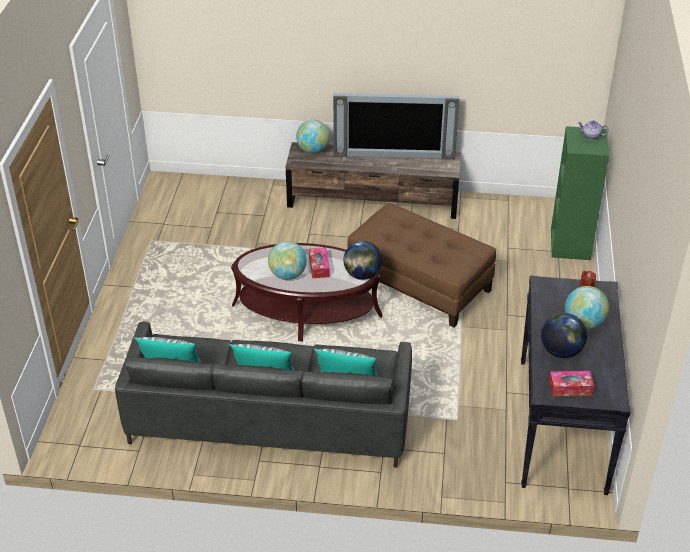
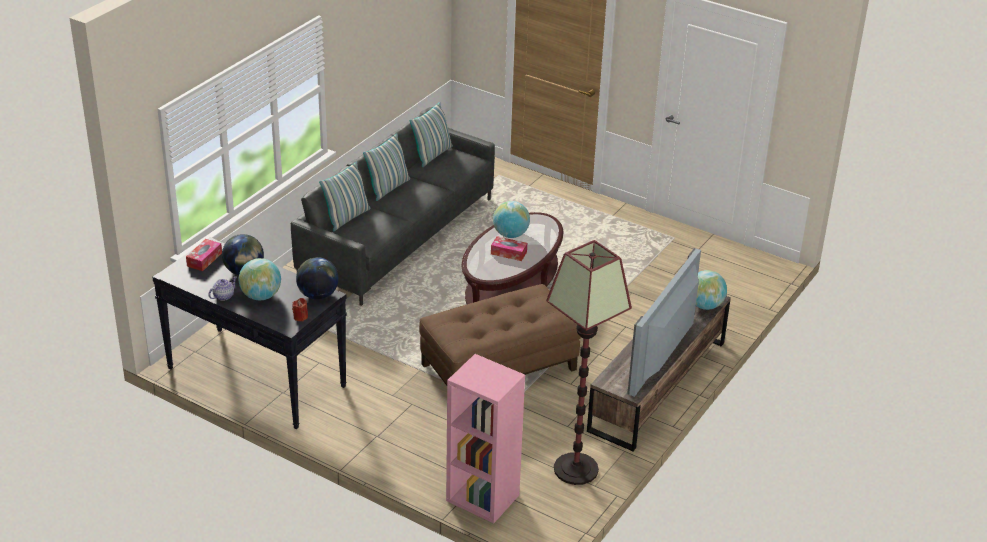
camera: 115 degrees right, 5 degrees down
(362, 275) = (478, 271): globe -> globe (318, 295)
(499, 212) = (576, 469): none -> floor lamp
(571, 245) = (481, 498): green bookcase -> pink bookcase
(591, 136) = (491, 383): teapot -> teapot (223, 296)

